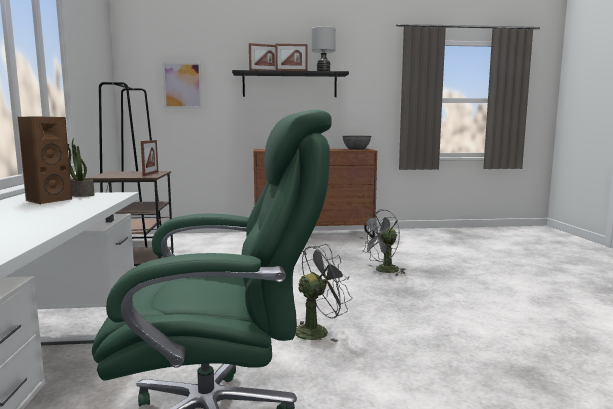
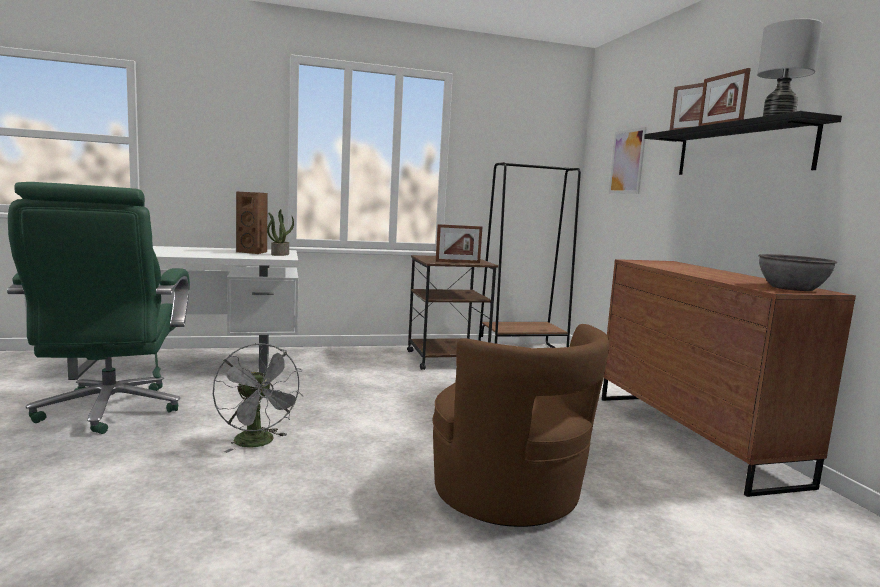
camera: 80 degrees right, 0 degrees up
(383, 271) = (509, 494): grey fan -> brown armchair

